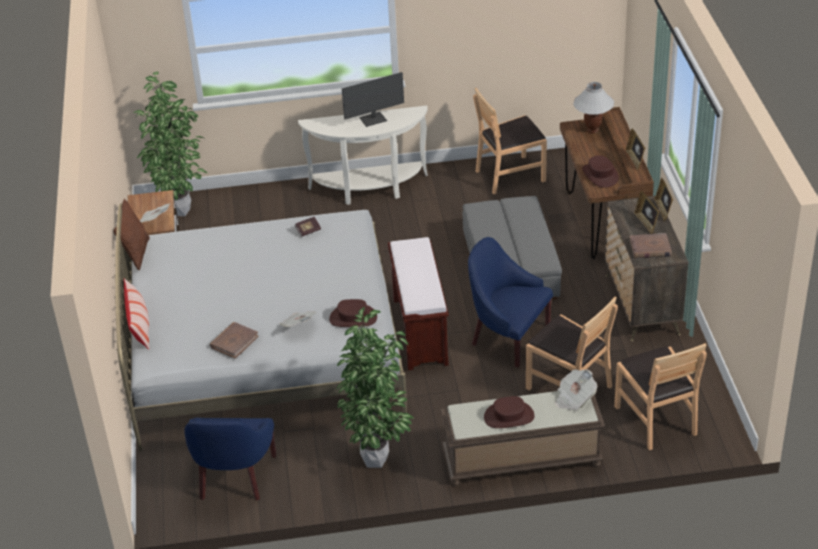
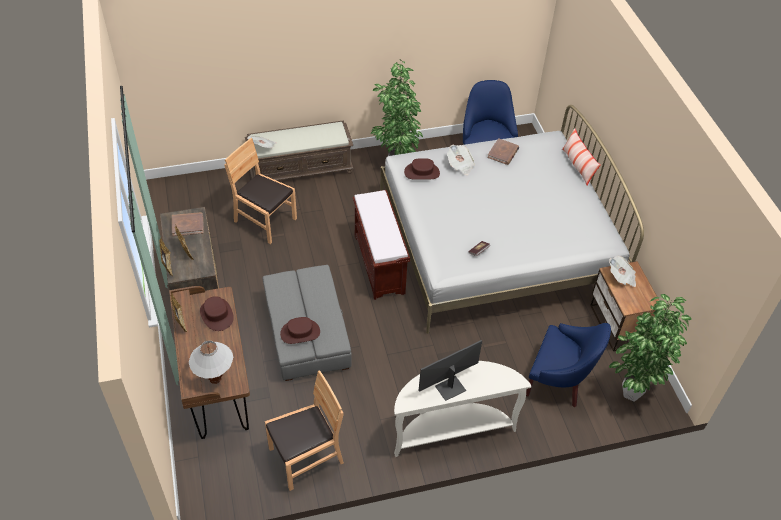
camera: 170 degrees right, 10 degrees up
(136, 254) = (615, 228): brown pillow -> none
(507, 337) = (309, 261): blue armchair -> blue armchair (559, 380)
(509, 417) = (307, 135): brown hat -> brown hat (300, 332)
(656, 419) = (207, 198): brown chair -> none

